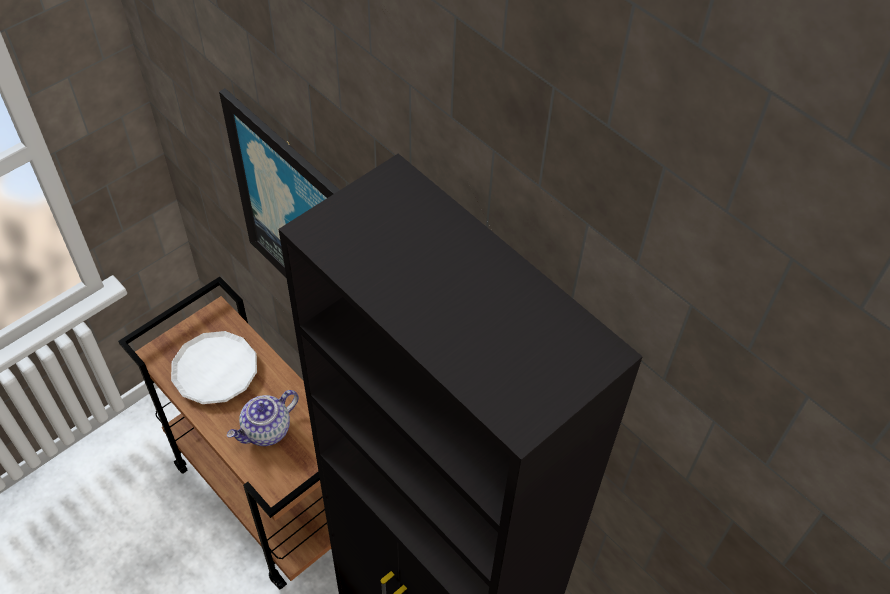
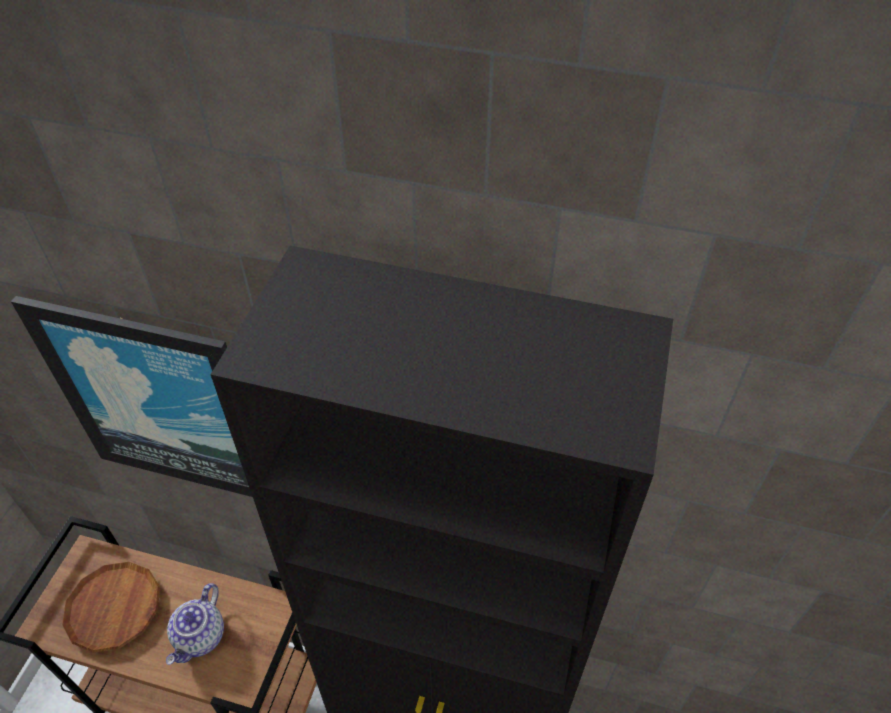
camera: 30 degrees left, 5 degrees down
(215, 371) = (114, 609): white plate -> brown plate

